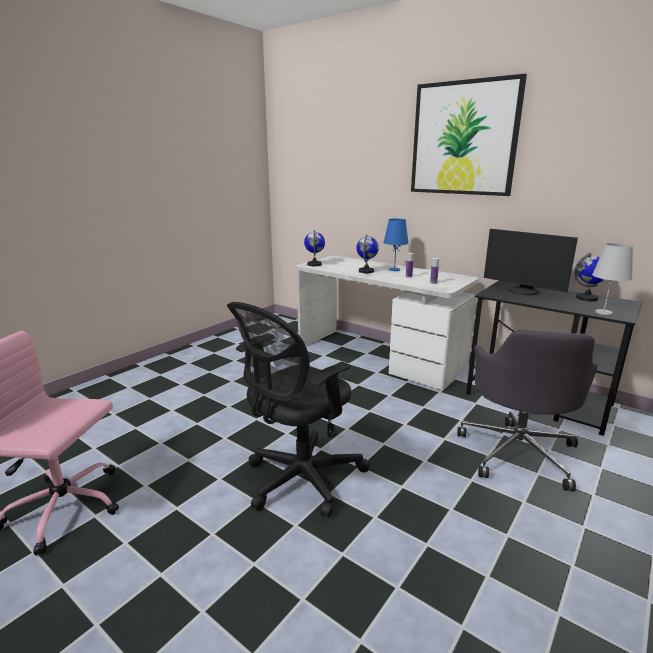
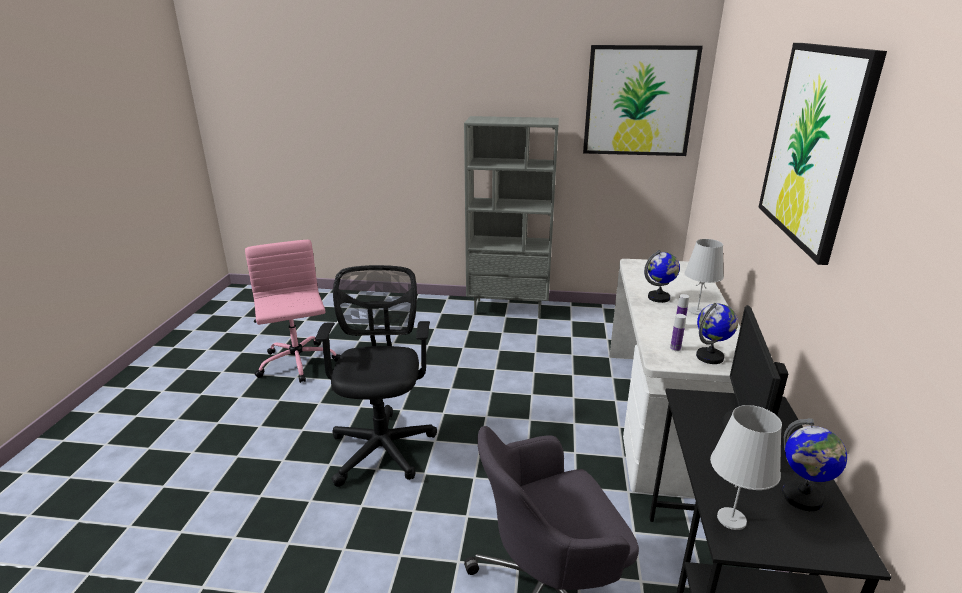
camera: 60 degrees right, 5 degrees up
(179, 358) = (508, 308): none -> grey bookcase
(231, 151) = (639, 101): none -> picture
(299, 480) = (383, 445): black office chair -> black office chair turned 75 degrees clockwise
(314, 264) = (638, 265): globe -> globe (710, 357)
(394, 269) = (697, 311): blue table lamp -> white table lamp

